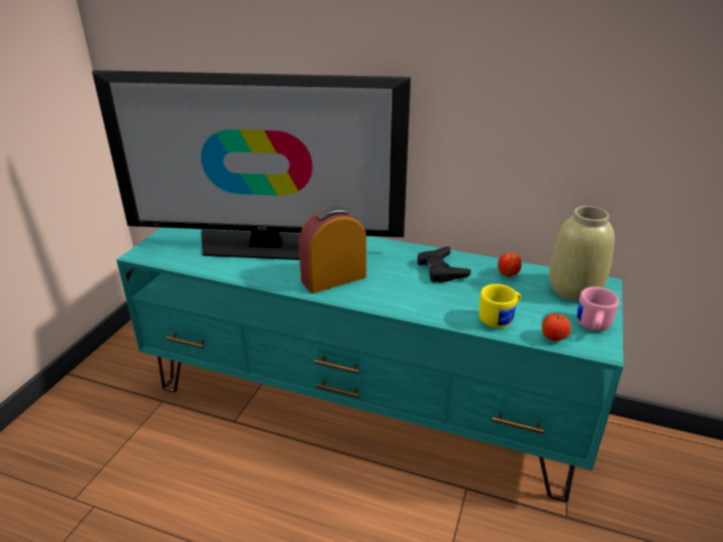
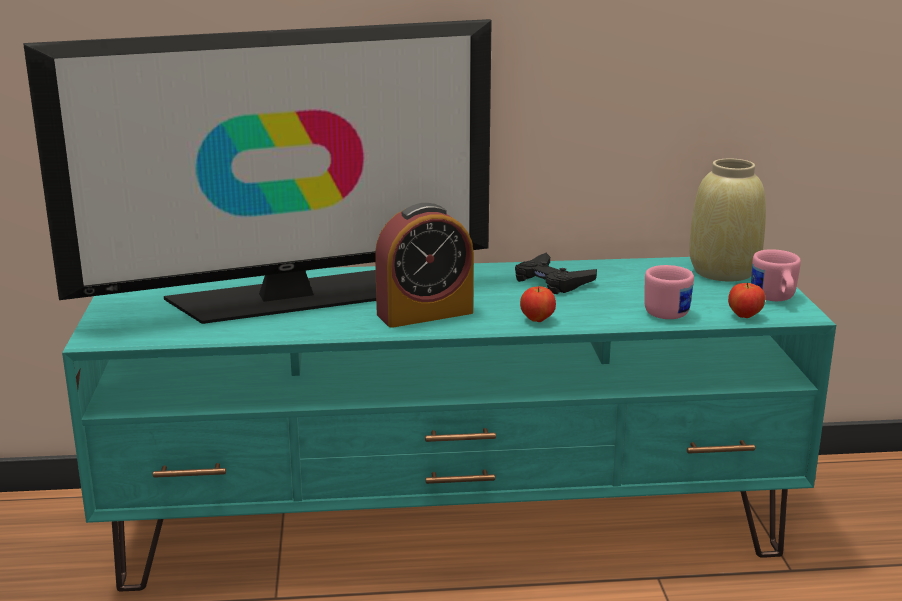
camera: 25 degrees left, 10 degrees down
(333, 279) = (425, 313): alarm clock -> alarm clock turned 150 degrees counterclockwise
(500, 319) = (670, 311): yellow mug -> pink mug
(508, 274) = (636, 272): apple -> apple (537, 320)

